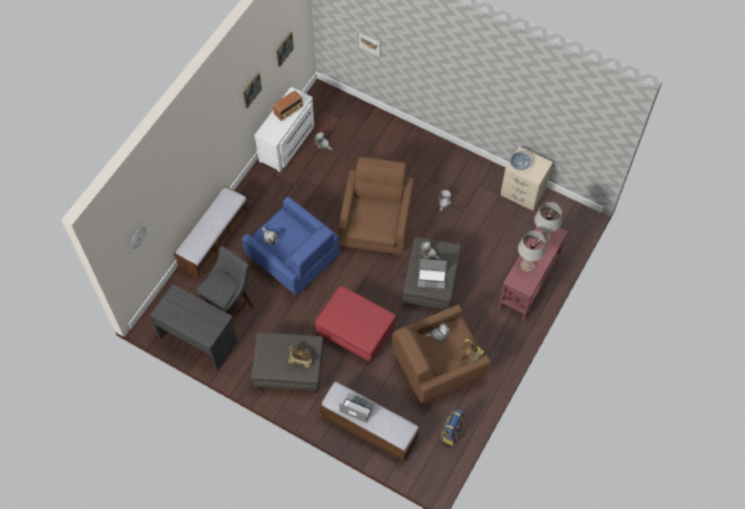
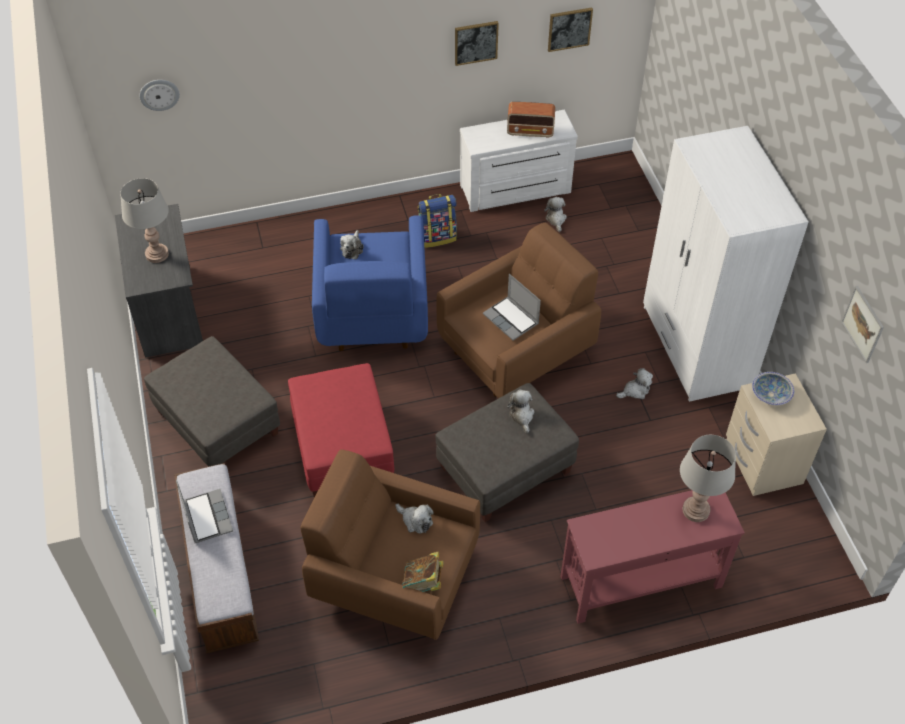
camera: 45 degrees right, 10 degrees down
(214, 240) = (313, 226): bench -> none
(230, 307) = (242, 305): grey stool -> none
(299, 360) = (216, 403): book -> none
(369, 44) = (690, 93): picture -> picture (863, 324)
(432, 278) = (490, 447): laptop -> laptop (512, 319)
(447, 160) = (696, 347): none -> white wardrobe
(451, 432) = (311, 676): backpack -> backpack (437, 237)
(527, 266) = (628, 527): grey table lamp -> grey table lamp (157, 254)

